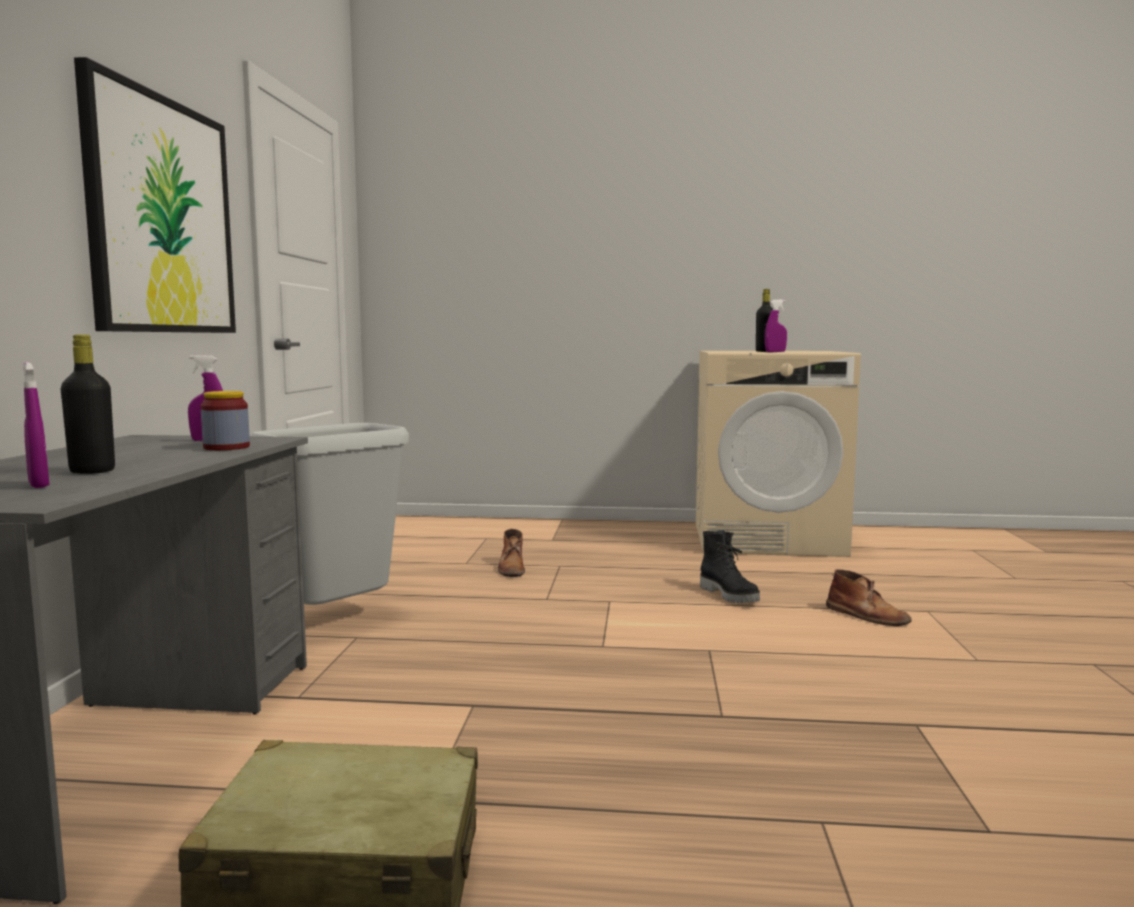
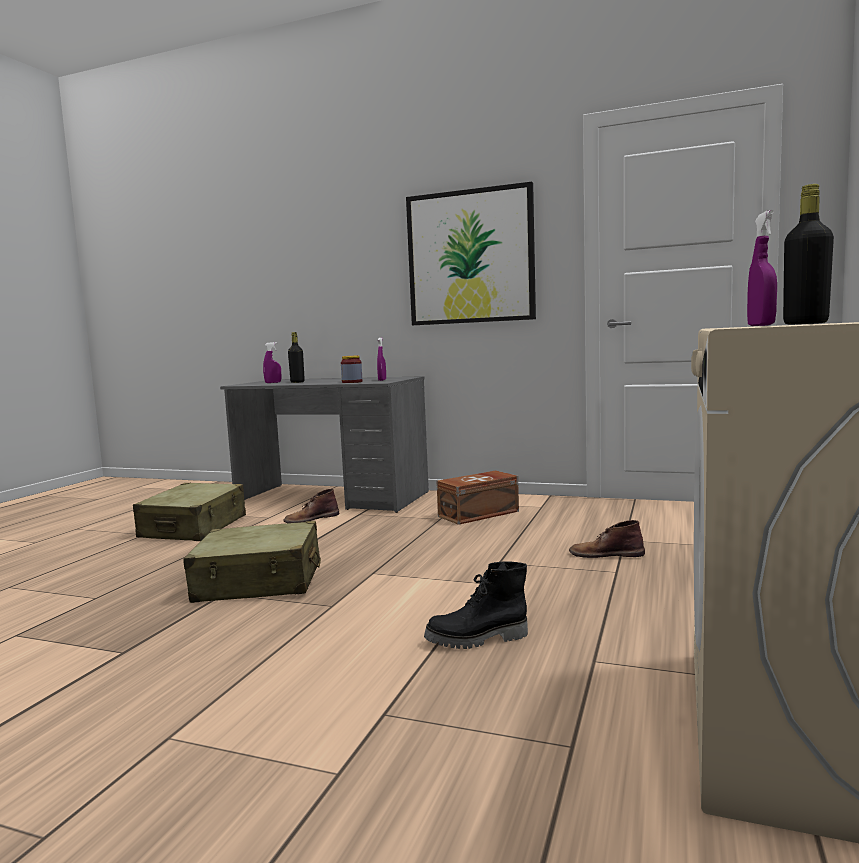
camera: 105 degrees right, 0 degrees up
(338, 618) = (480, 514): grey trash can -> brown storage box
(669, 702) = (259, 582): none -> beige suitcase
(867, 616) = (353, 710): brown boot -> brown boot (311, 519)

